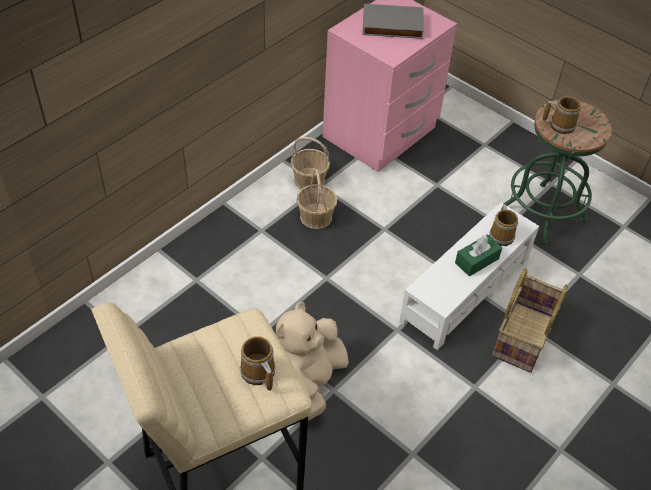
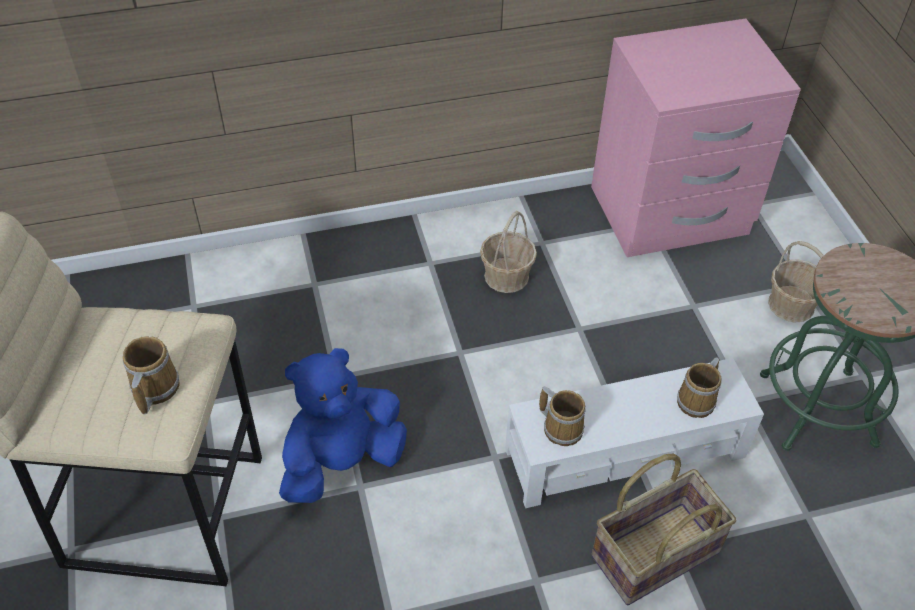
camera: 35 degrees right, 0 degrees up
(309, 180) = (533, 231): basket -> basket (791, 305)
(310, 382) = (342, 462): beige plush toy -> blue plush toy
(392, 26) = (704, 61): grey book -> none
(477, 261) = (634, 416): green tissue box -> none
(560, 124) = (854, 279): mug -> mug (561, 427)

